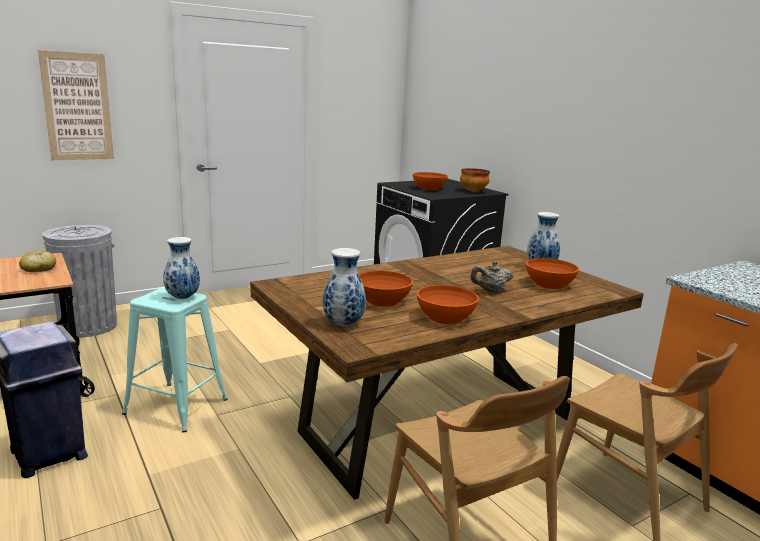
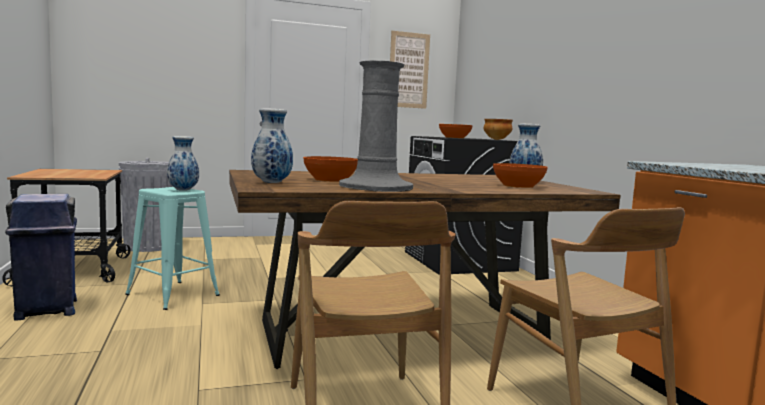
camera: 15 degrees right, 10 degrees down
(38, 268) = (92, 173): bread -> none
(77, 107) = (165, 67): picture -> picture (408, 70)
(445, 318) = (375, 187): orange bowl -> grey vase
(490, 291) = (447, 184): beige teapot -> none

